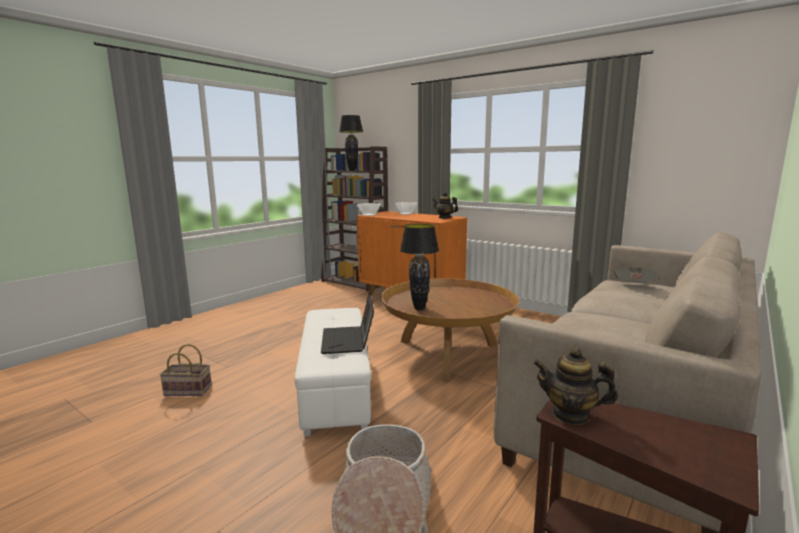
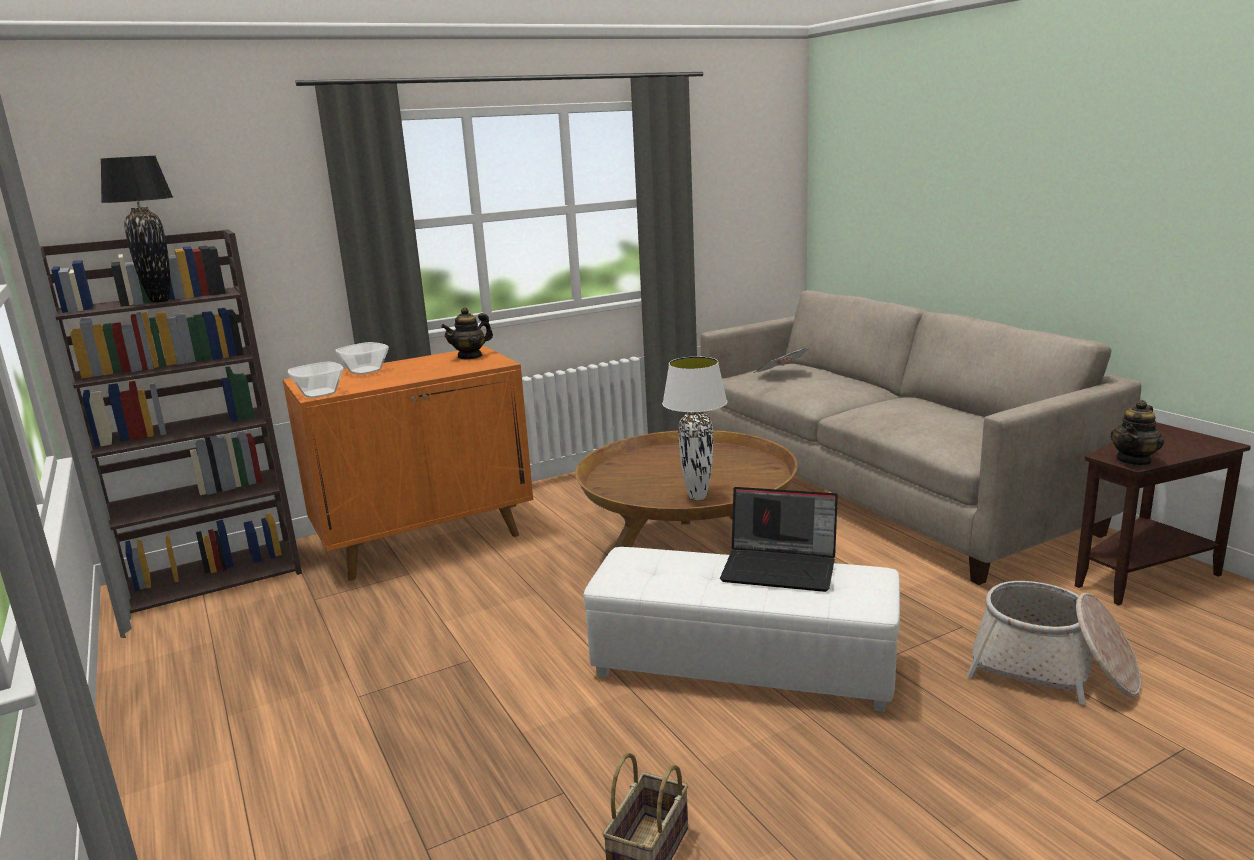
camera: 65 degrees left, 5 degrees up
(419, 309) = (698, 497): black table lamp -> white table lamp

